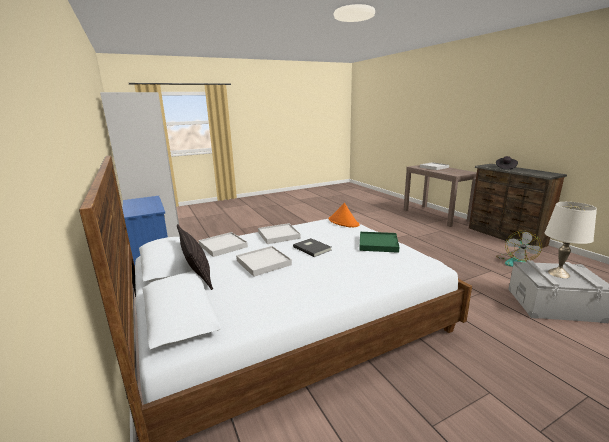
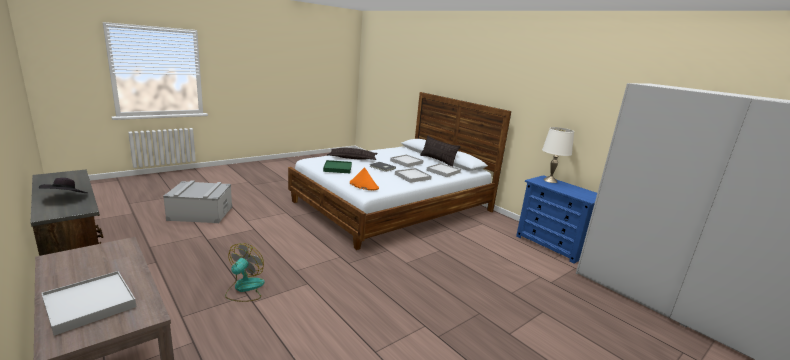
camera: 165 degrees right, 0 degrees up
(358, 270) = (352, 158): none -> pillow
(515, 261) = (159, 251): fan -> fan (244, 288)
(558, 273) = (200, 189): white table lamp -> white table lamp (550, 180)

